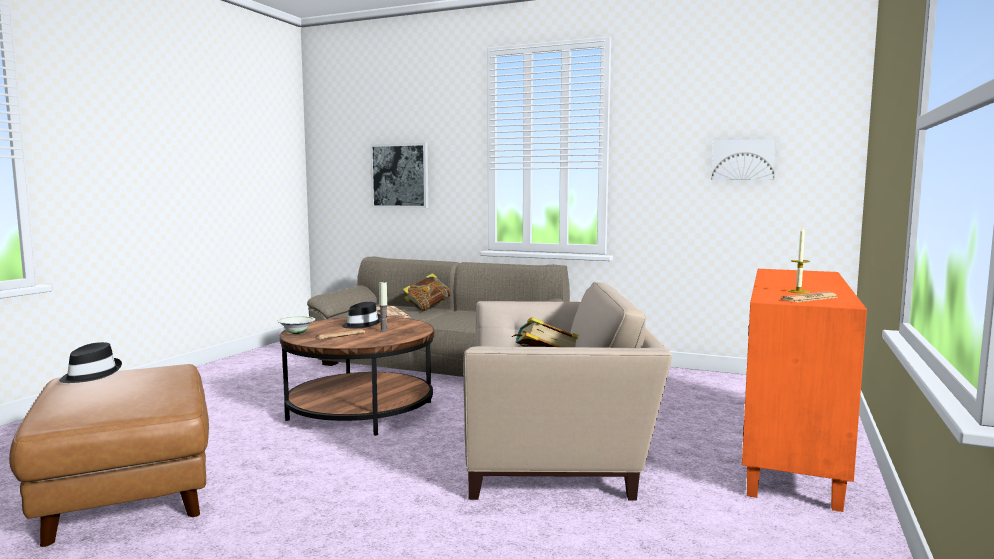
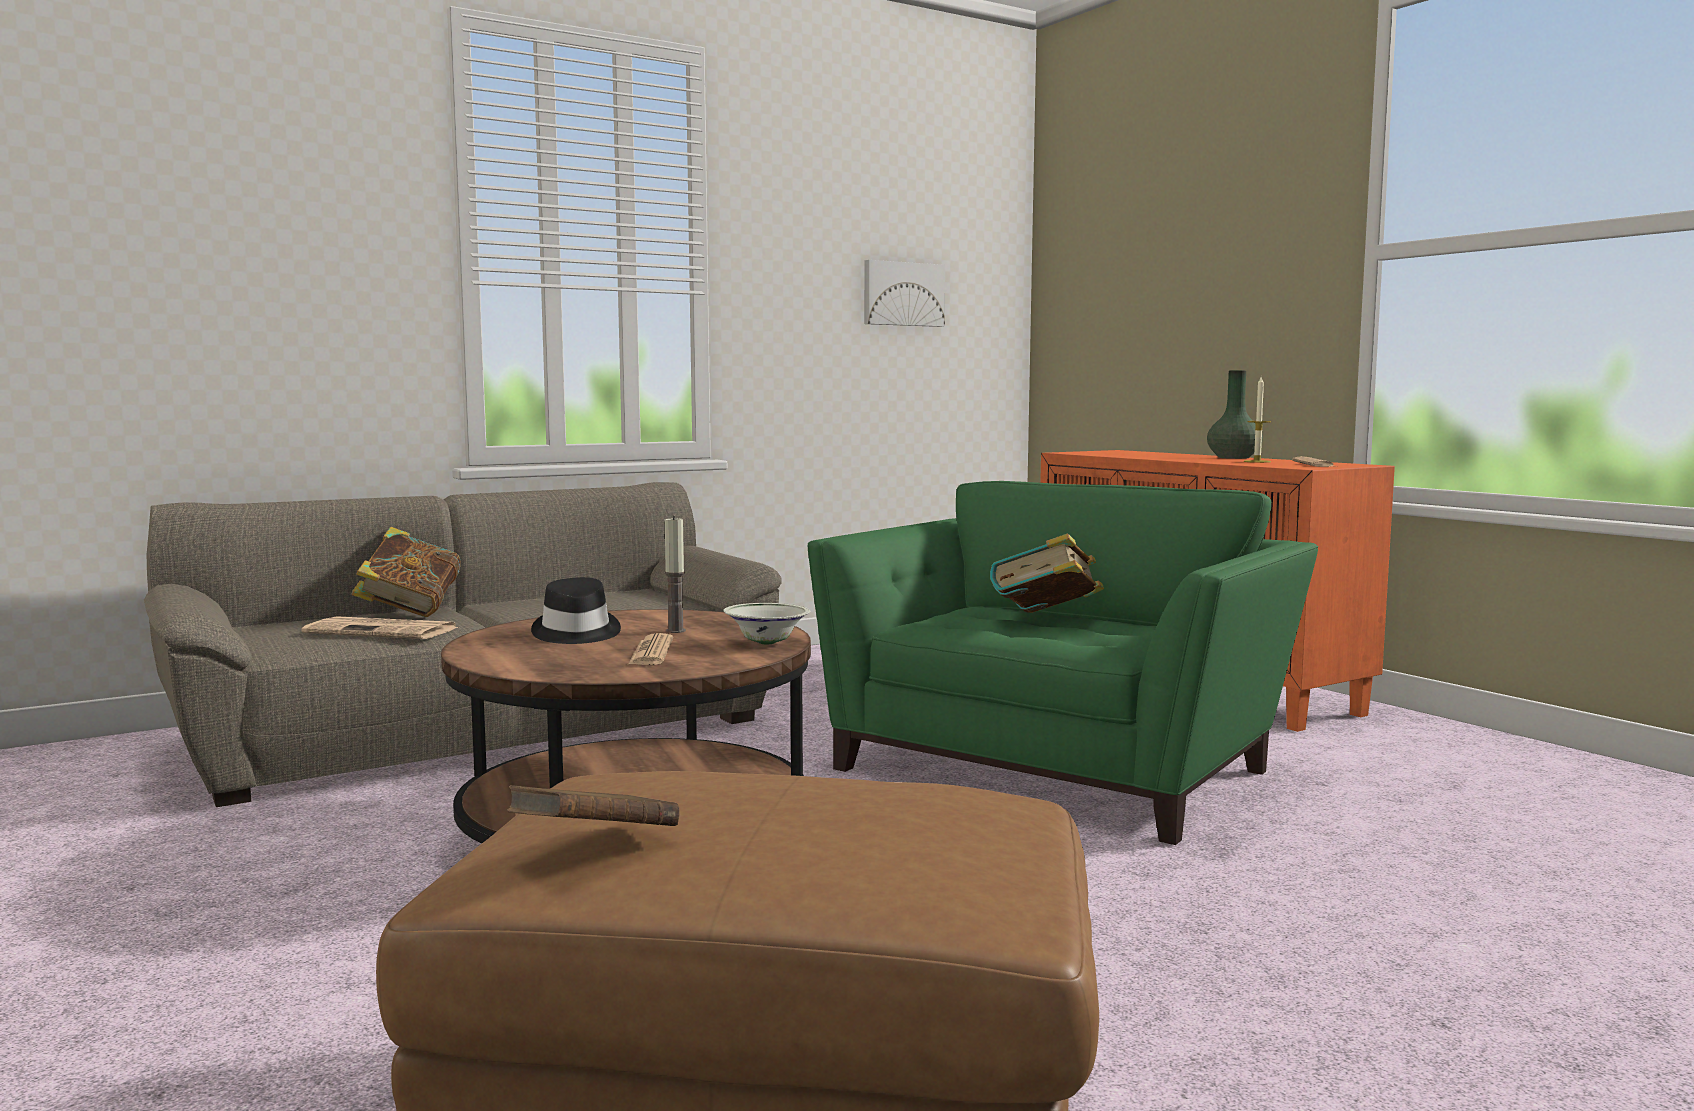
camera: 55 degrees left, 0 degrees up
(90, 374) = (594, 845): black hat -> brown book
(296, 333) = (550, 670): white bowl -> white bowl (766, 643)
(400, 176) = (203, 286): picture -> none
(554, 452) = (1058, 766): beige armchair -> green armchair
(827, 287) = (1234, 457): none -> green vase

